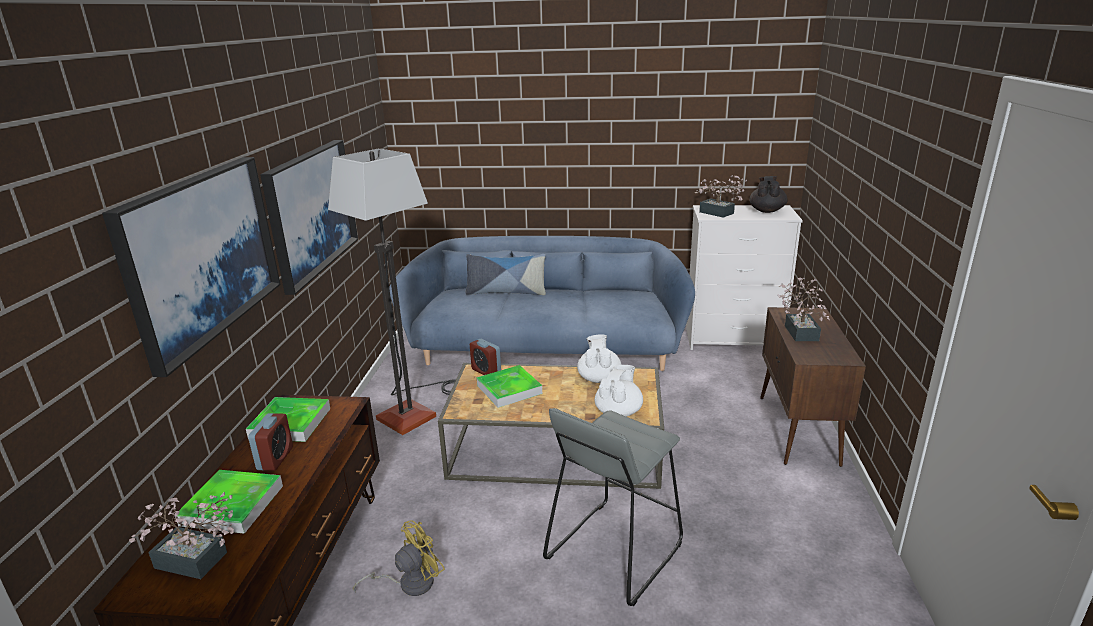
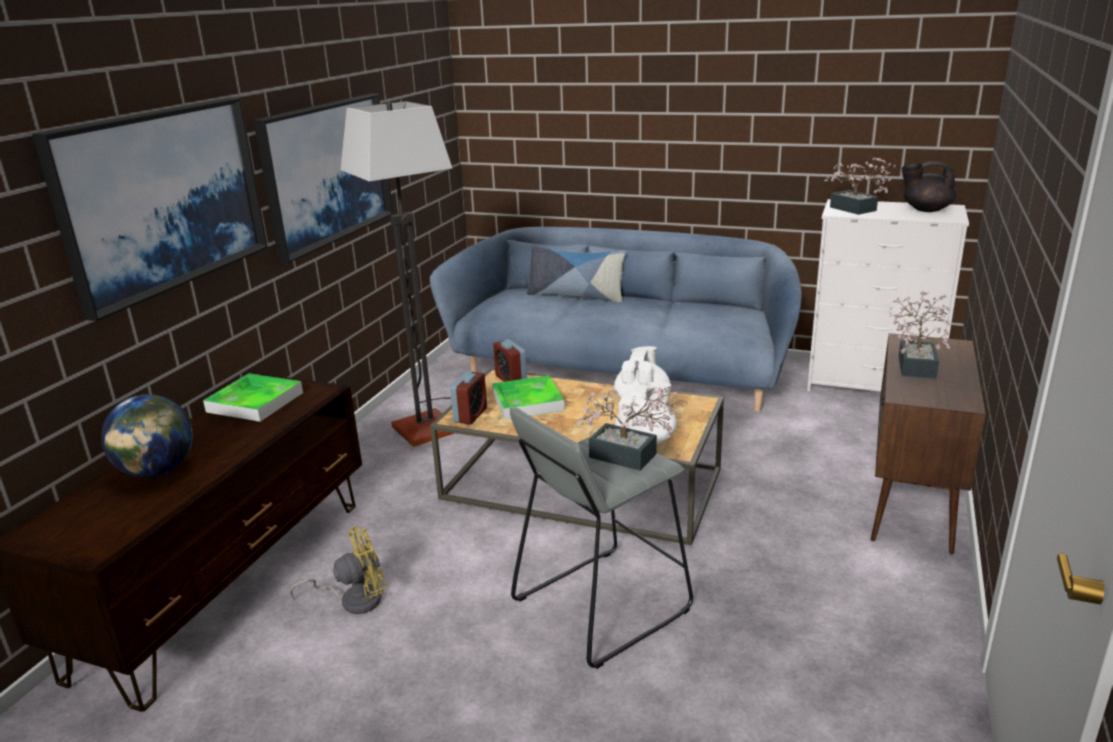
camera: 15 degrees right, 0 degrees up
(197, 562) = (97, 519): potted plant -> potted plant (629, 457)
(232, 505) = (157, 472): tray -> globe
(275, 458) = (222, 434): alarm clock -> alarm clock (470, 415)
(766, 210) = (925, 210): black teapot -> black teapot turned 105 degrees counterclockwise

